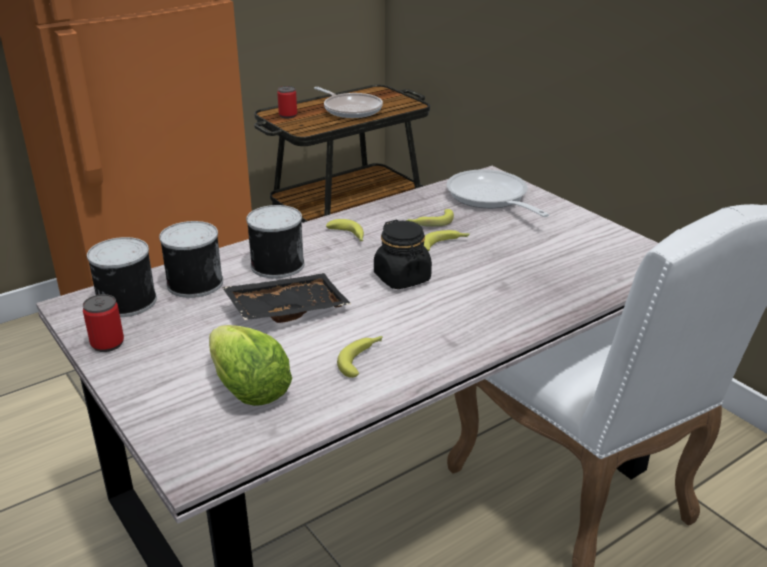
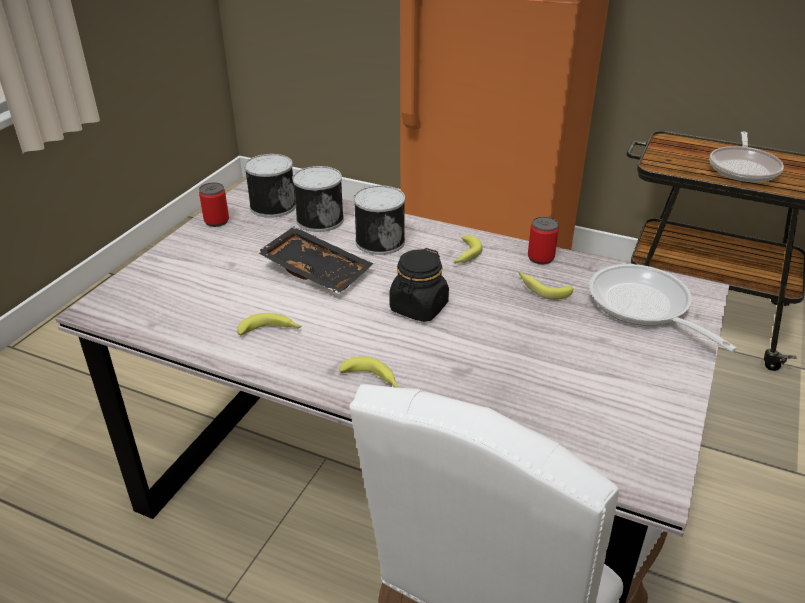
camera: 60 degrees right, 5 degrees up
(248, 389) = (198, 294): lettuce -> none
(288, 115) = (677, 147): can -> can (540, 258)
(444, 245) = (506, 310): banana -> banana (372, 380)
(490, 198) = (644, 307): frying pan -> frying pan turned 60 degrees counterclockwise

